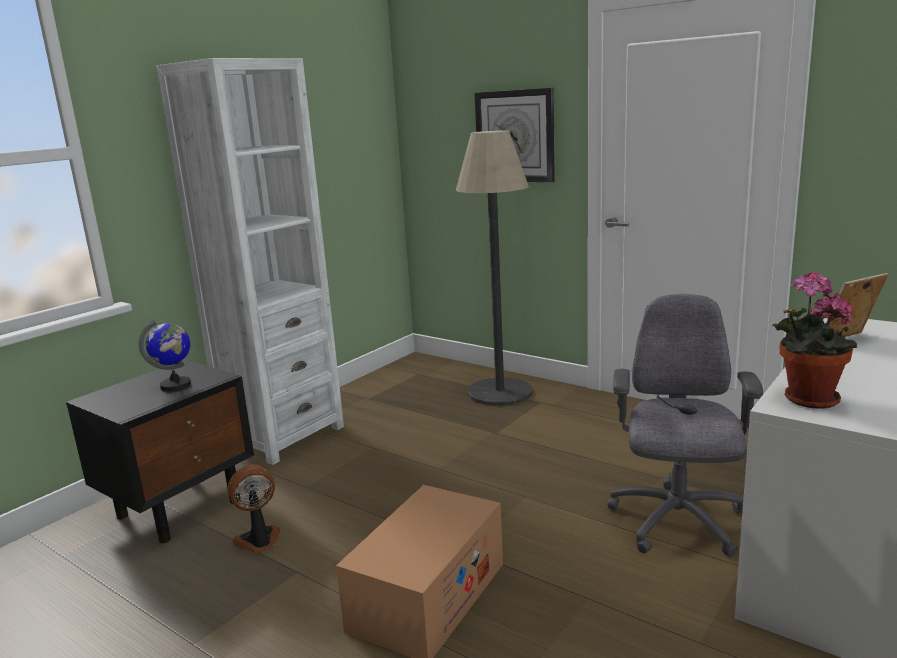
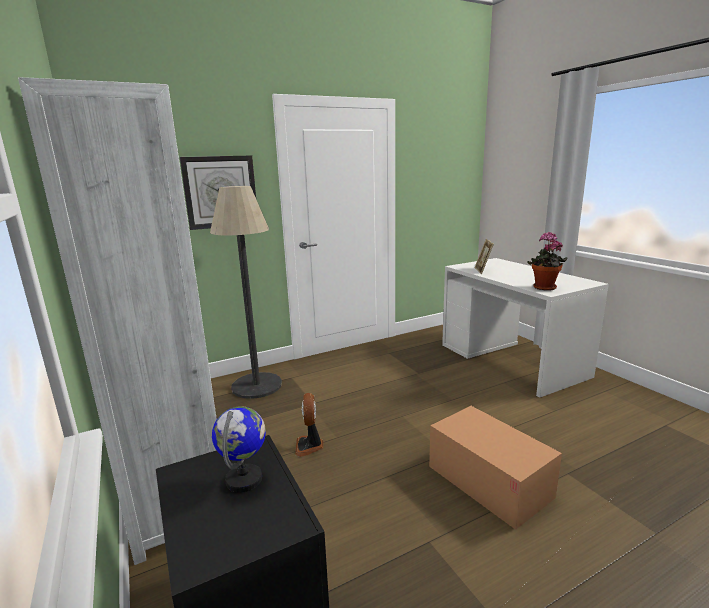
camera: 65 degrees left, 0 degrees up
(259, 541) = (367, 560): fan -> fan (309, 446)
(677, 522) = (459, 384): grey office chair -> none

